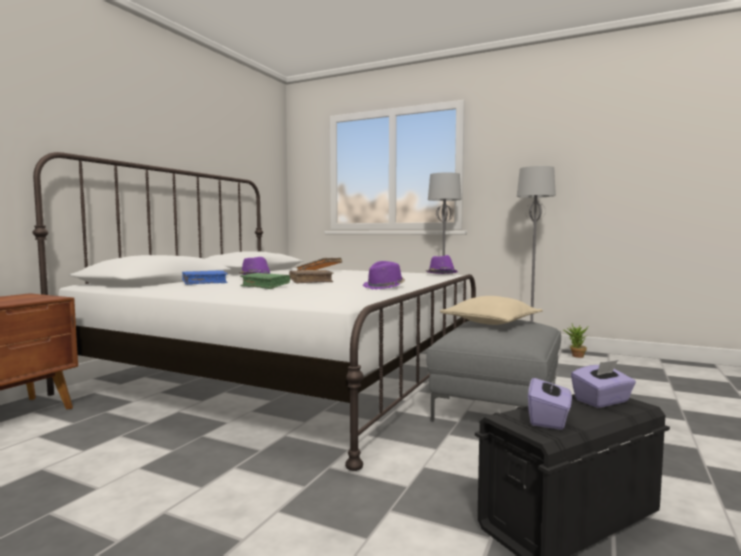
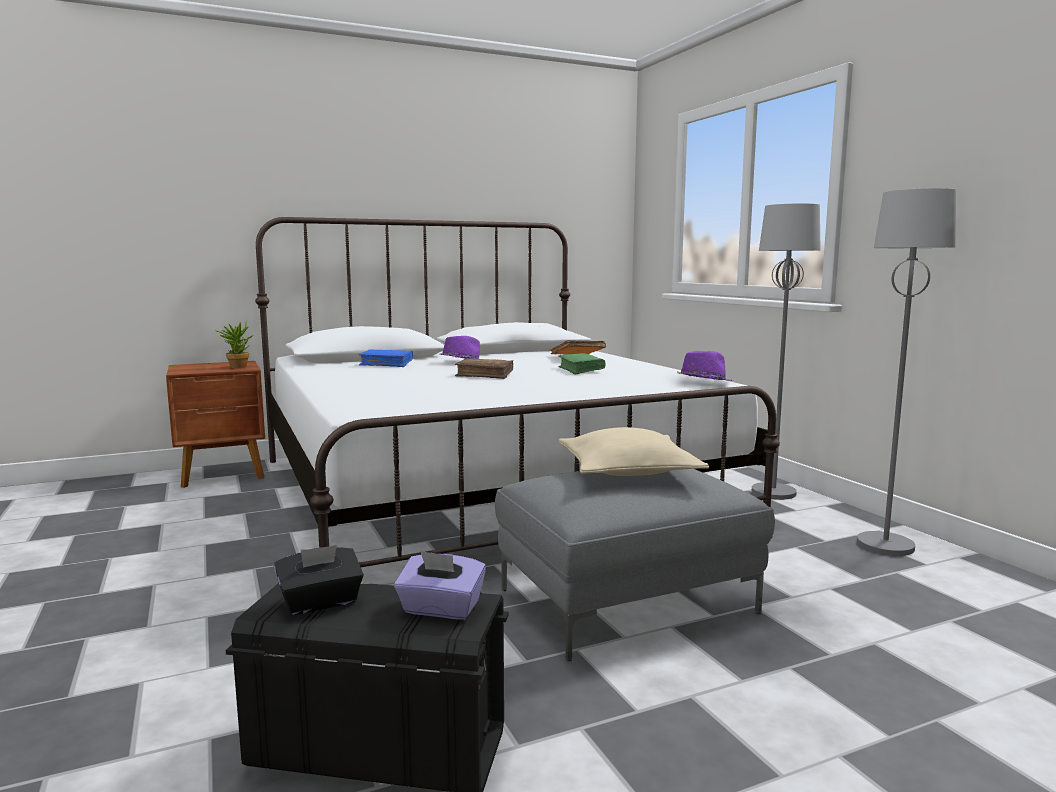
camera: 40 degrees right, 5 degrees up
(265, 286) = (410, 377): green book -> green book (581, 370)
(384, 287) = (516, 395): purple hat -> none
(549, 419) = (320, 602): purple tissue box -> black tissue box
(575, 356) = (971, 571): potted plant -> potted plant (237, 366)

